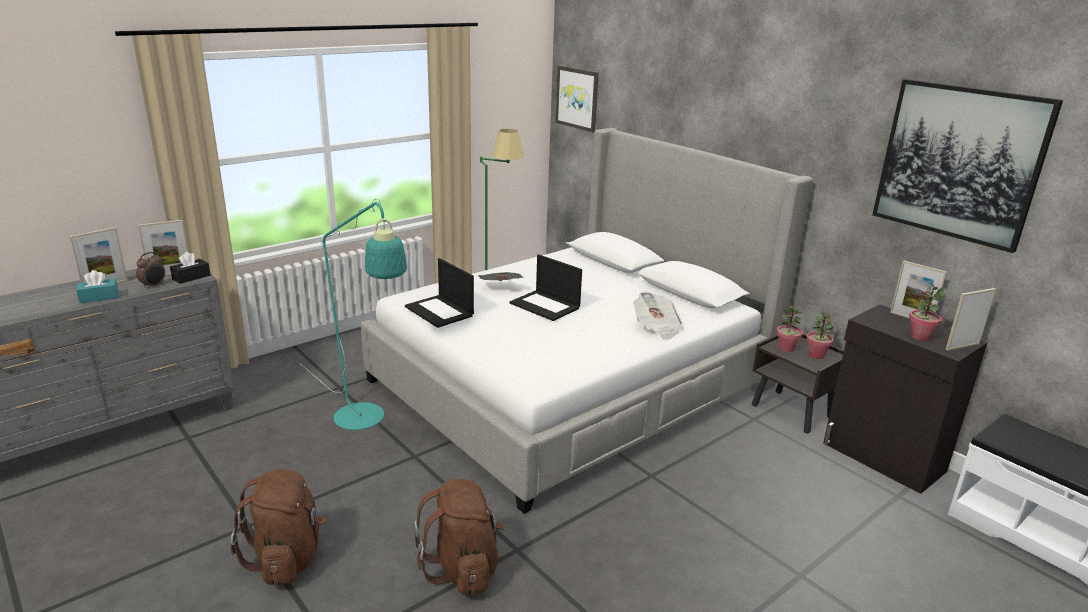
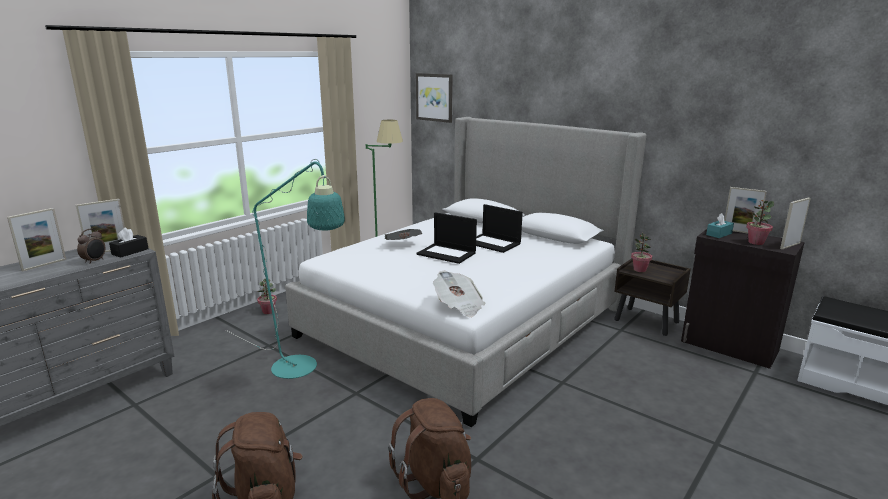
camera: 10 degrees left, 5 degrees down
(99, 297) = (41, 274): turquoise tissue box -> turquoise tissue box (719, 234)
(440, 311) = (360, 265): laptop -> laptop (493, 243)
(657, 328) = (544, 261): newspaper -> newspaper (459, 306)
(816, 355) = (664, 272): potted plant -> potted plant (268, 311)
(959, 163) = (767, 106): picture -> none

